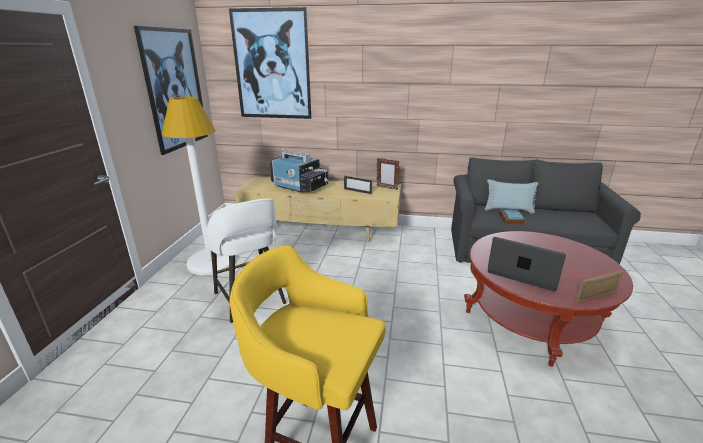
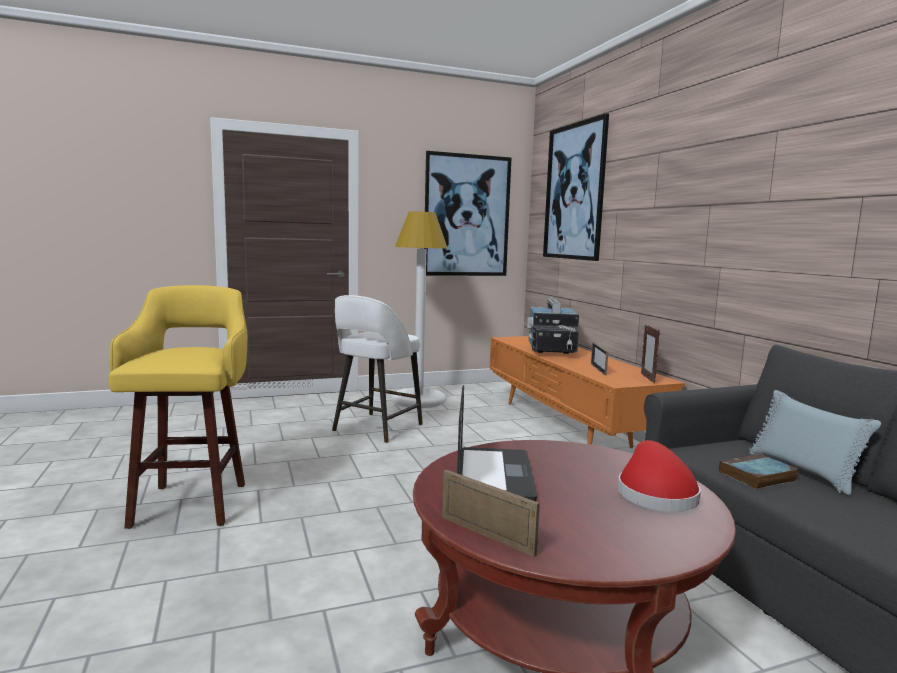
camera: 60 degrees right, 15 degrees down
(321, 229) = (568, 423): beige tv stand -> orange tv stand
(548, 245) = (654, 493): none -> red hat

